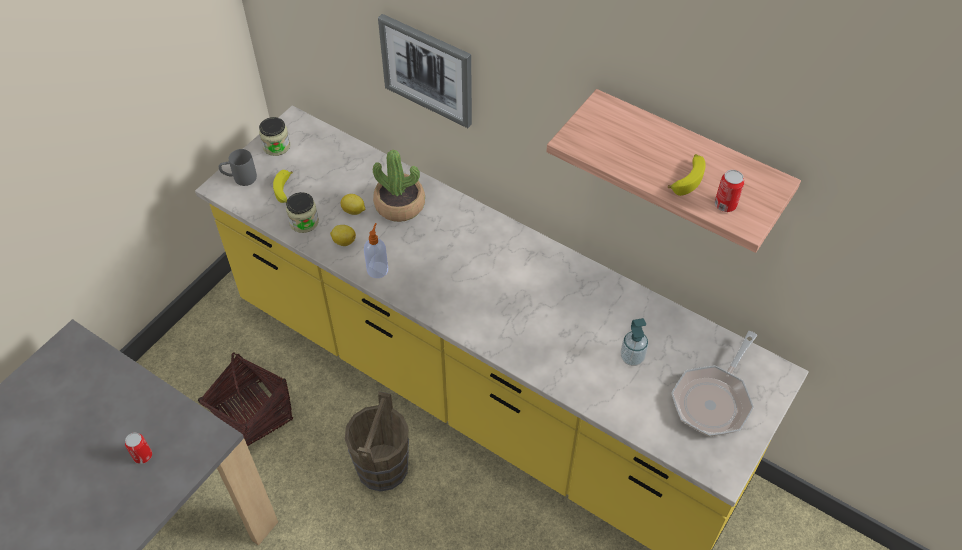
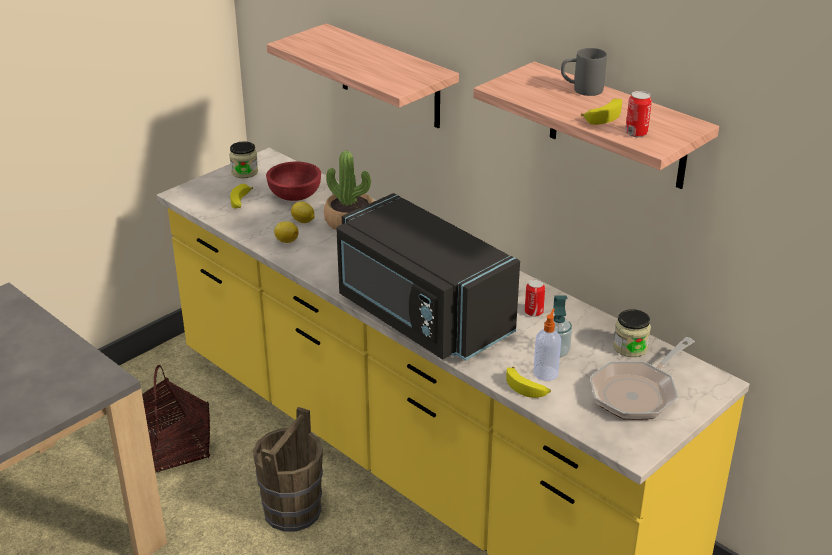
camera: 10 degrees right, 20 degrees down
(143, 456) = (36, 385): can -> can (533, 312)
(240, 178) = (201, 190): grey mug -> grey mug (581, 90)
(304, 222) = (252, 224): jar -> jar (630, 347)
(336, 175) = (294, 196): none -> red bowl
(377, 269) = (313, 263): soap dispenser -> soap dispenser (546, 372)
(428, 69) = (390, 77): picture -> shelf
(497, 328) = (420, 316): none -> black microwave
(614, 408) = (527, 388): none -> banana

